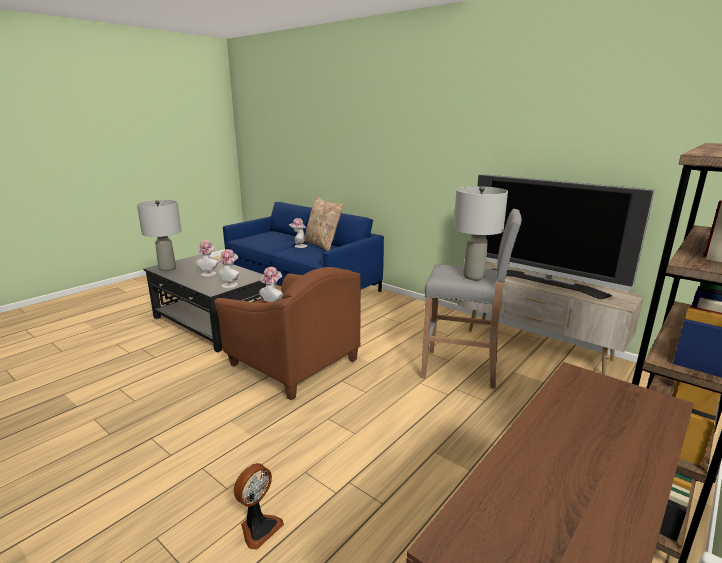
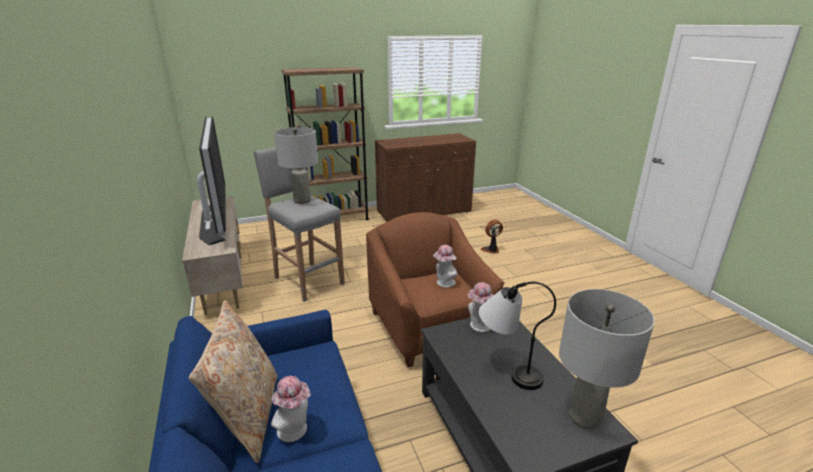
camera: 150 degrees left, 5 degrees up
(209, 273) = (506, 370): hat -> table lamp

